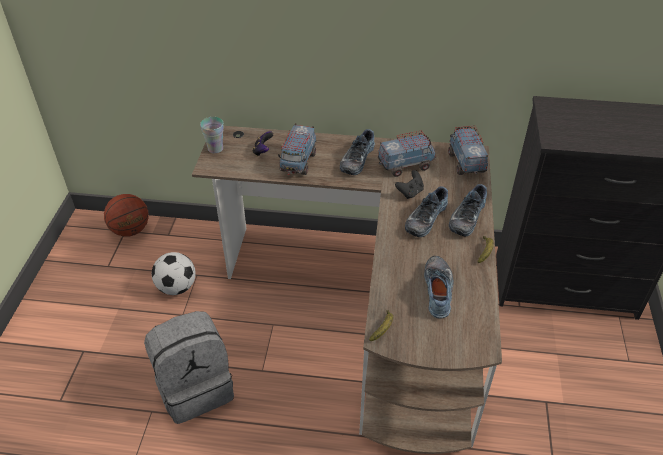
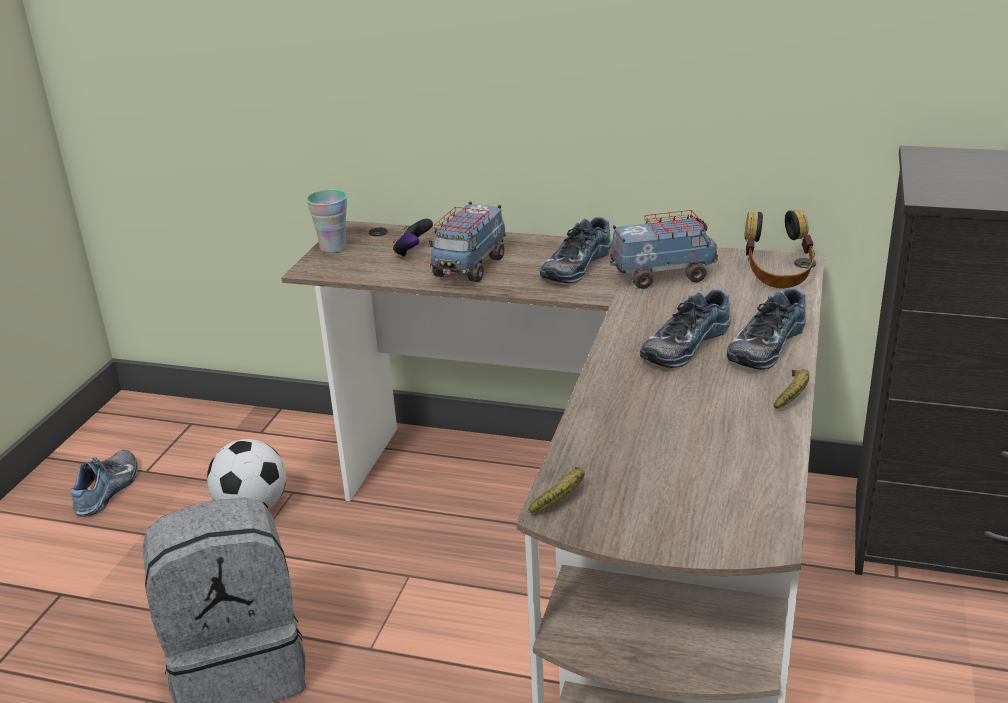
camera: 10 degrees right, 15 degrees down
(130, 230) = (200, 423): basketball -> none
(410, 192) = (662, 310): black game controller -> none
(439, 290) = (690, 446): shoe -> shoe (109, 489)
(466, 163) = (777, 275): toy truck -> headphones

